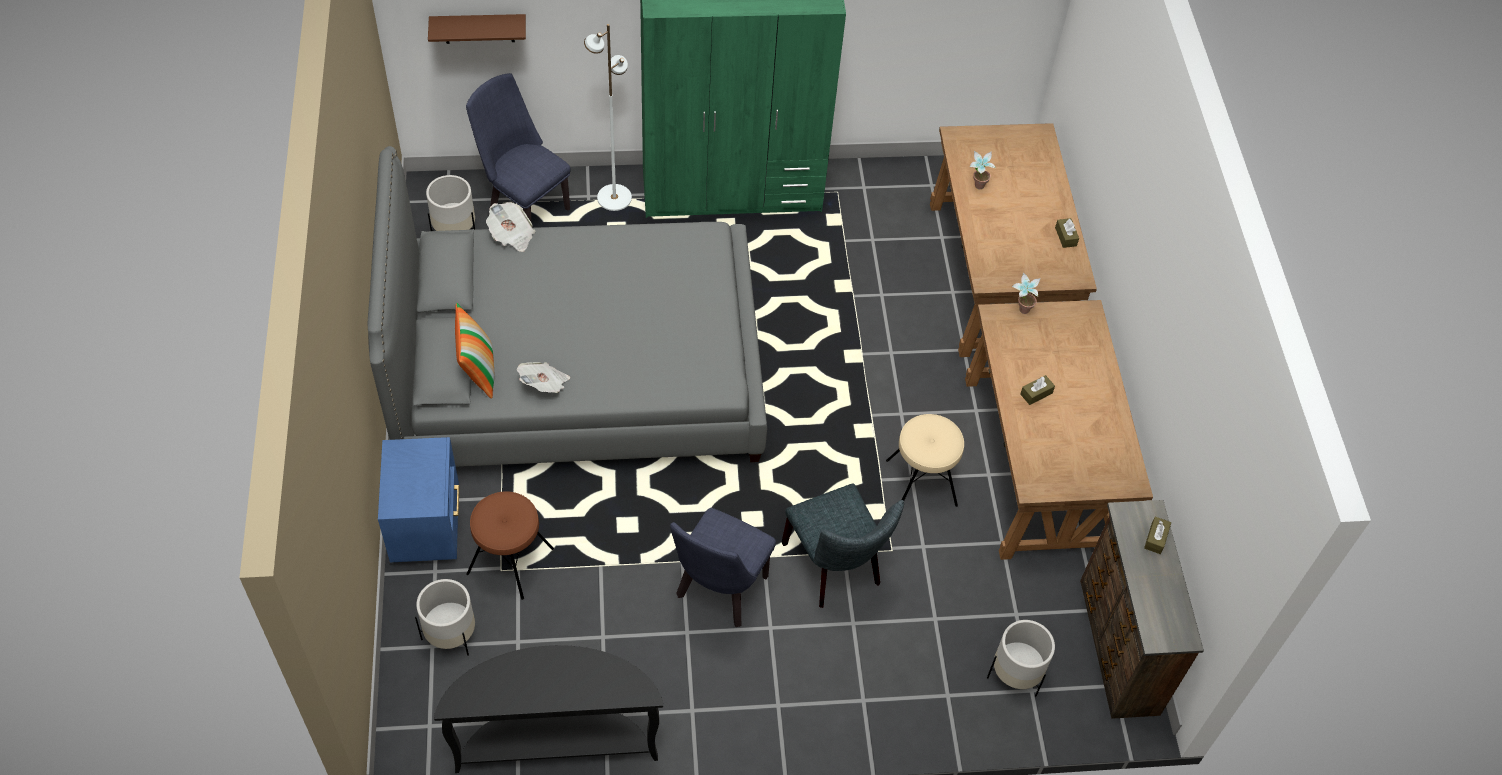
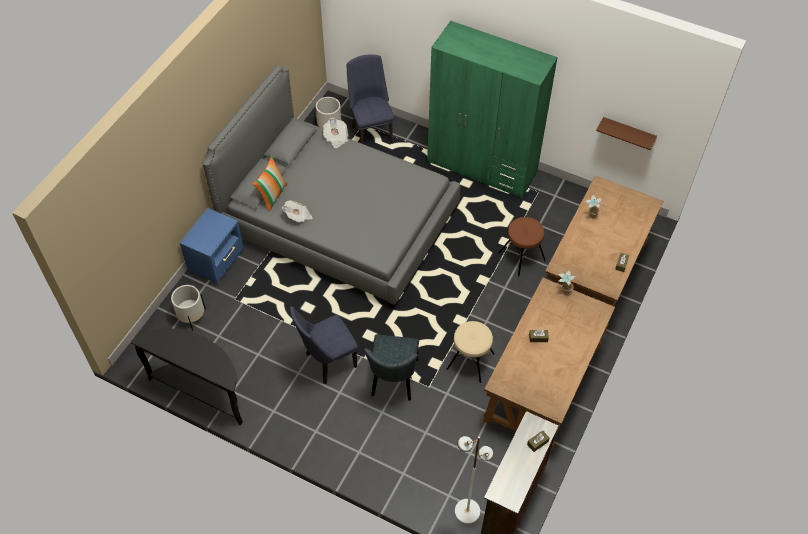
camera: 35 degrees right, 0 degrees up
(479, 28) = (368, 25): brown shelf -> brown shelf (628, 133)
(510, 561) = (242, 297): brown stool -> brown stool (521, 257)
(613, 198) = (418, 145): white floor lamp -> white floor lamp (467, 511)
(1015, 674) = (446, 482): white planter -> none

